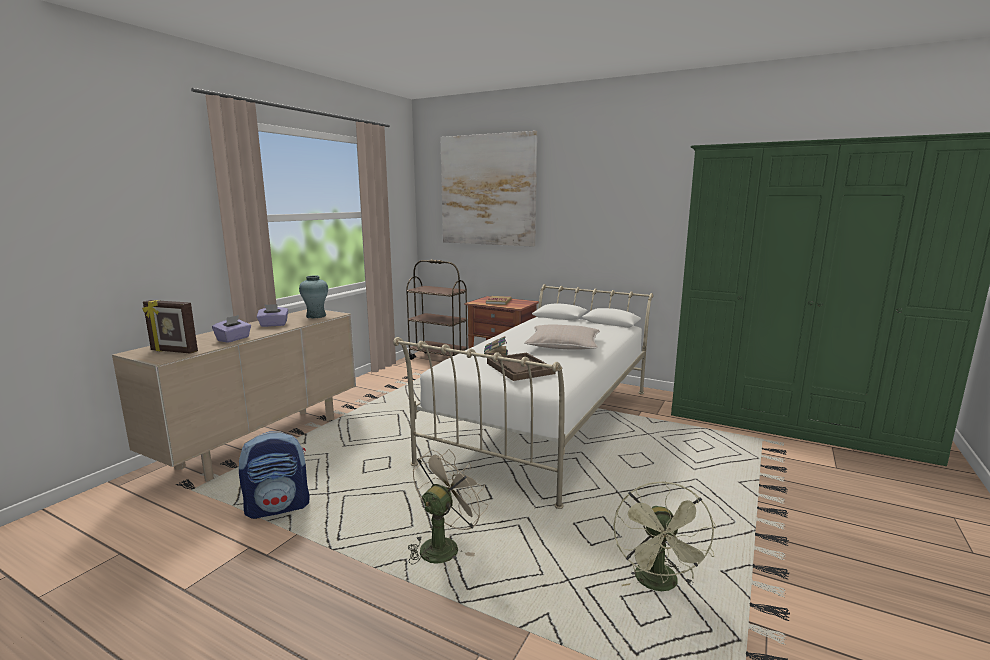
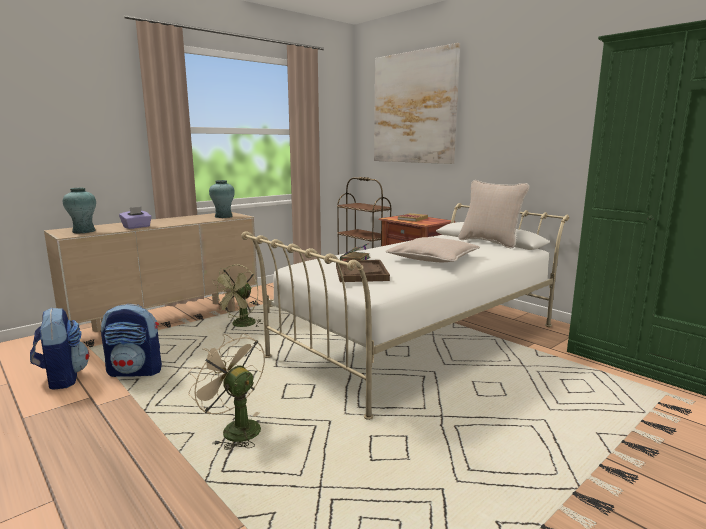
camera: 20 degrees right, 0 degrees up
(173, 351) = (83, 231): picture frame -> turquoise vase
(191, 533) = (62, 378): none -> backpack
(273, 325) = (181, 220): purple tissue box -> none
(443, 545) = (234, 429): beige fan -> beige fan turned 105 degrees counterclockwise
(590, 322) = (490, 242): none -> beige pillow
(659, 585) = (412, 517): green fan -> green fan (241, 325)

